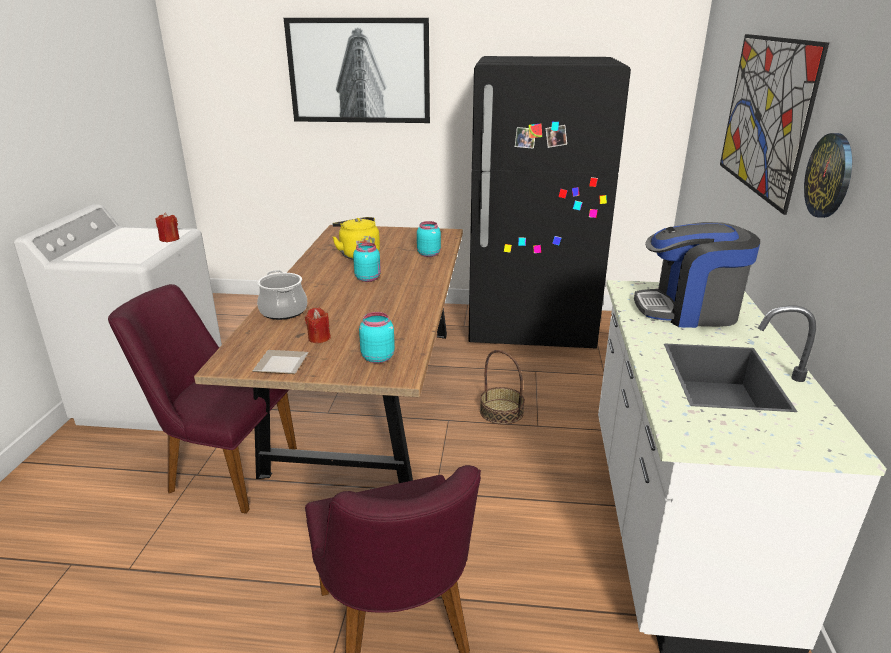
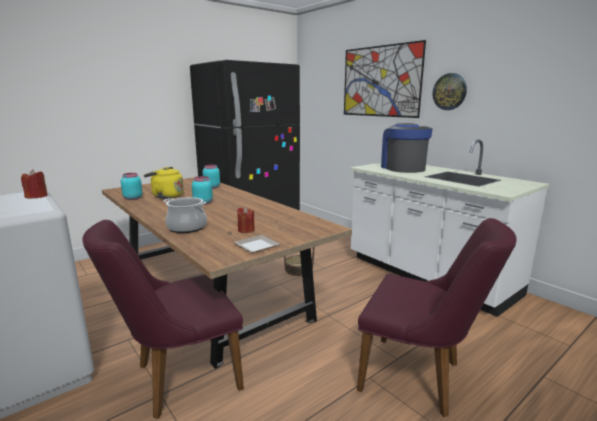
camera: 45 degrees left, 10 degrees down
(359, 71) = (102, 72): picture -> none
(377, 357) = (301, 226): turquoise jar -> turquoise jar (132, 198)
(688, 311) = (402, 168): coffee machine -> coffee machine turned 120 degrees clockwise

